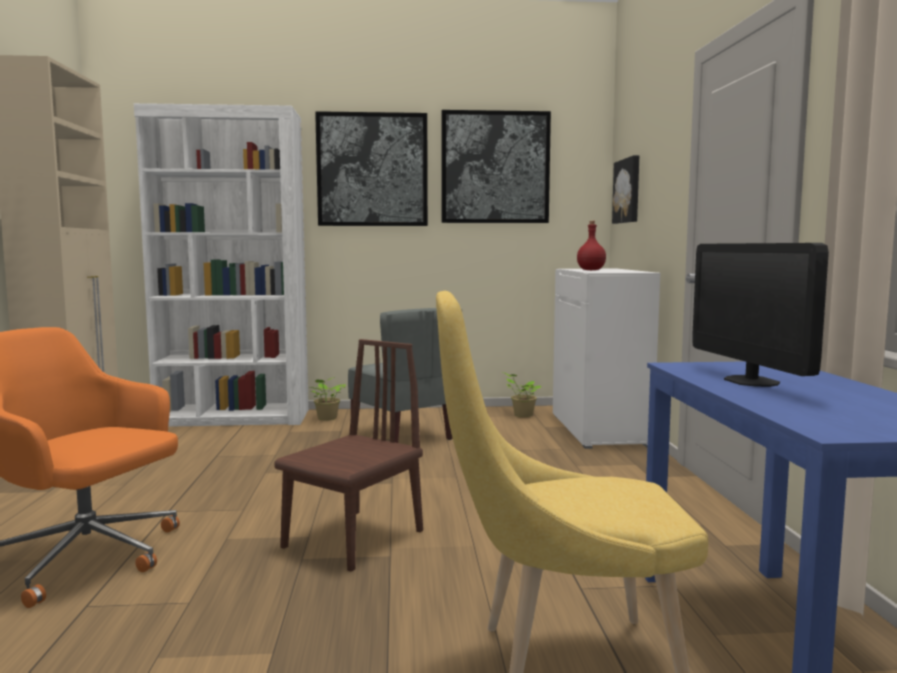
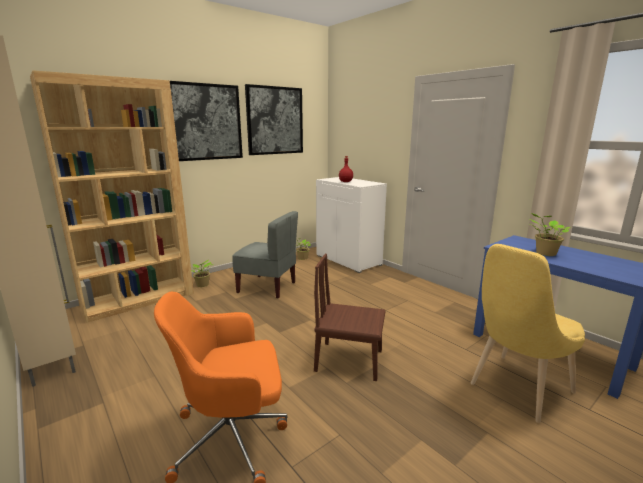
camera: 35 degrees left, 10 degrees up
(234, 418) = (139, 299): white bookcase -> brown bookcase
(353, 539) = (349, 360): brown chair -> brown chair turned 75 degrees counterclockwise
(628, 191) = (348, 136): picture -> none
(751, 381) = (544, 253): monitor -> potted plant

